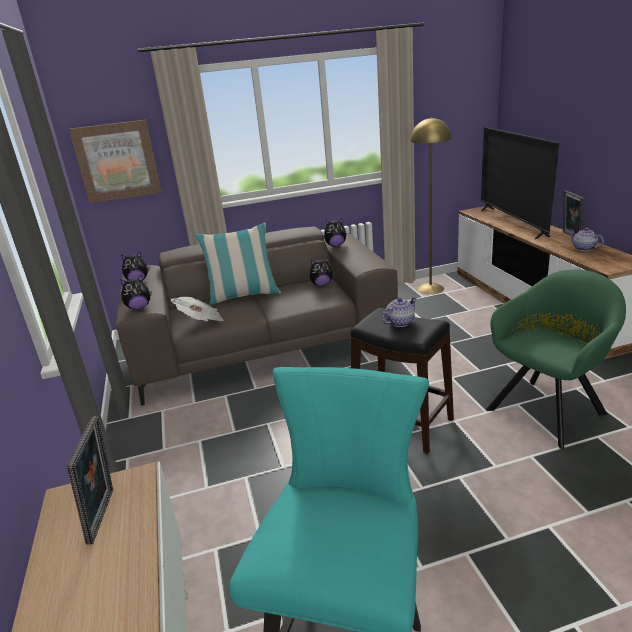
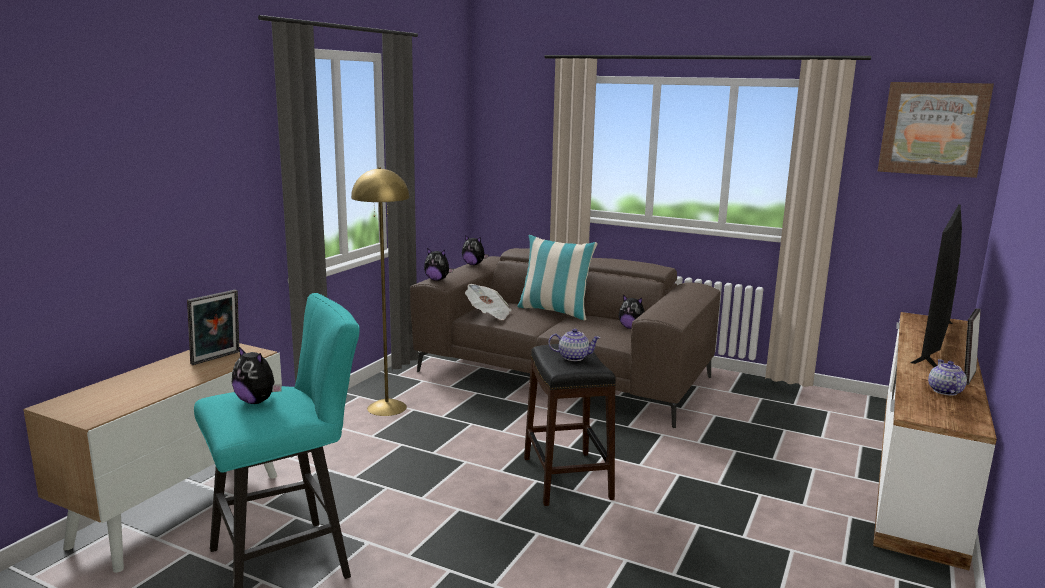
camera: 40 degrees right, 10 degrees down
(117, 161) = (511, 154): picture -> picture (933, 129)
(335, 245) = (673, 293): plush toy -> plush toy (257, 401)
(430, 288) = (819, 401): yellow floor lamp -> yellow floor lamp (386, 407)
(549, 409) = (722, 545): green armchair -> none

